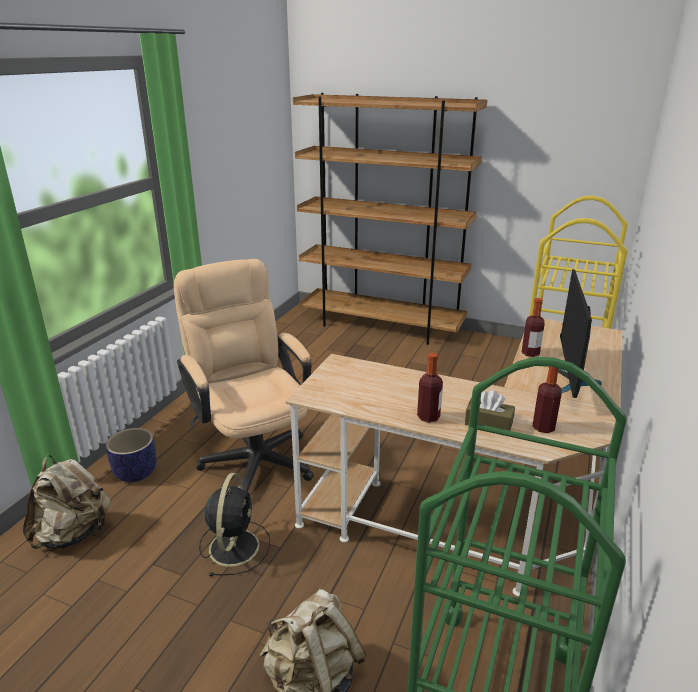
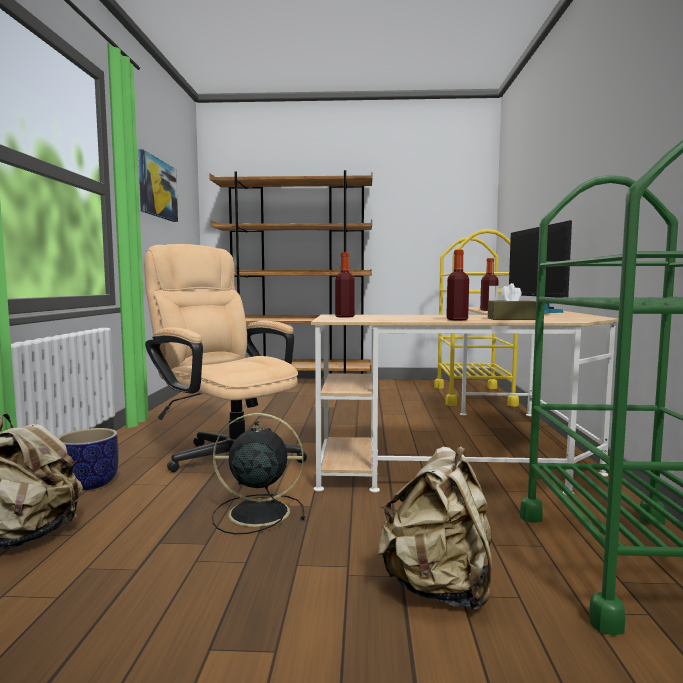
camera: 20 degrees left, 20 degrees down
(226, 139) = (157, 188): none -> picture
(234, 545) = (256, 513): black fan -> black fan turned 75 degrees counterclockwise
(543, 427) = (555, 318): bottle -> bottle (344, 317)

